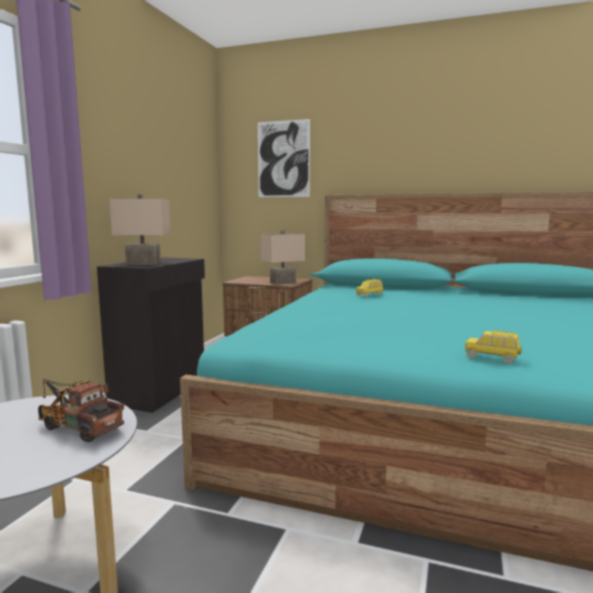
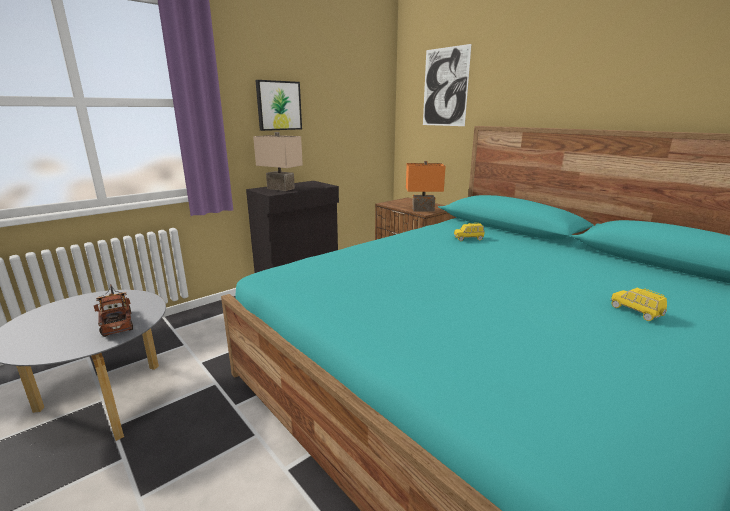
camera: 30 degrees right, 10 degrees up
(125, 166) = (278, 105): none -> picture
(283, 283) = (423, 210): beige table lamp -> orange table lamp
(492, 358) = (423, 355): yellow toy car -> yellow toy car (636, 312)

